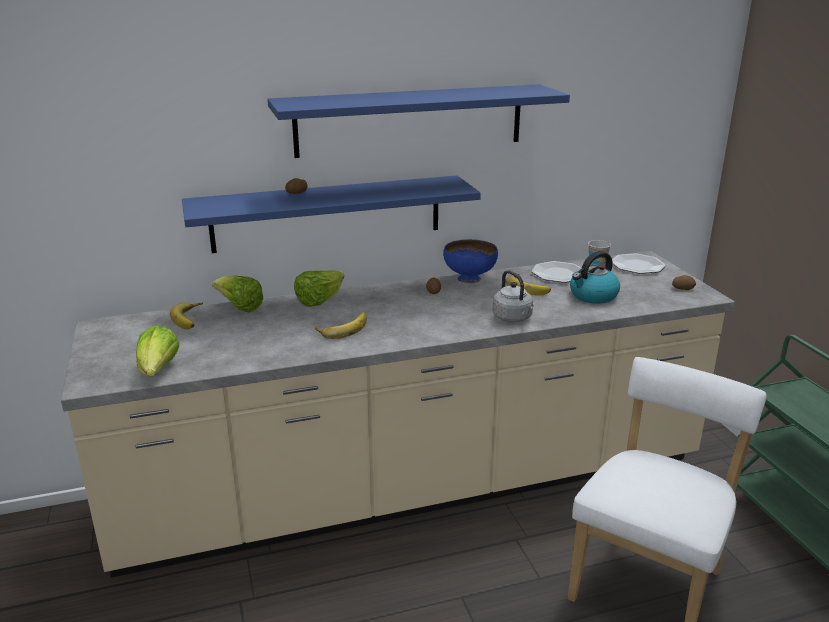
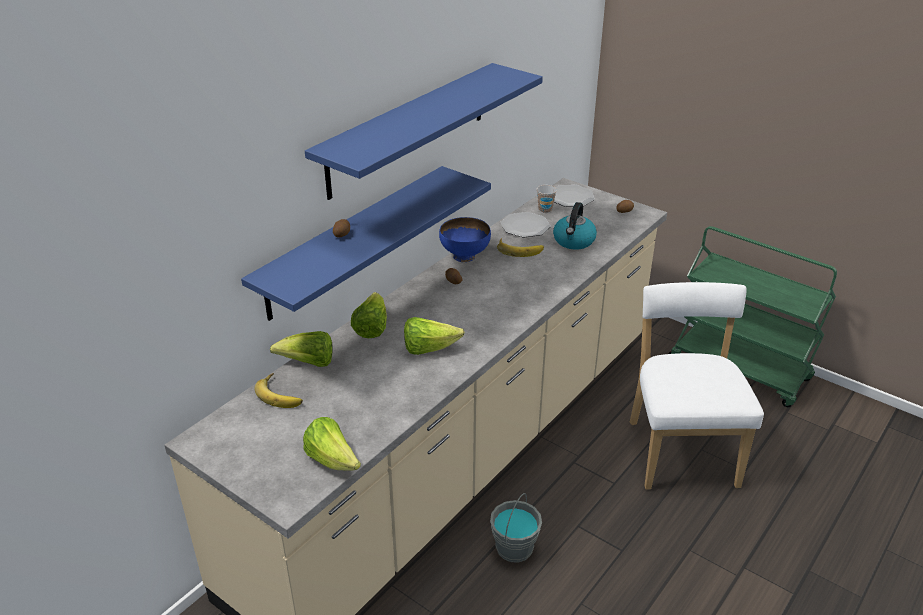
camera: 35 degrees left, 10 degrees up
(343, 328) = (429, 348): banana -> lettuce
(380, 583) = (514, 547): none -> grey bucket
(513, 318) = (544, 286): grey kettle -> none

